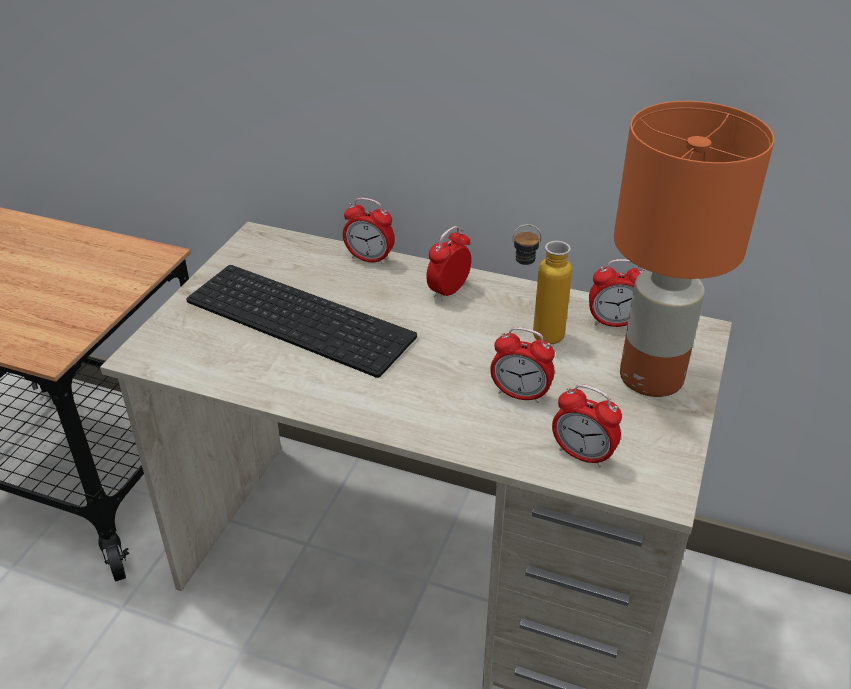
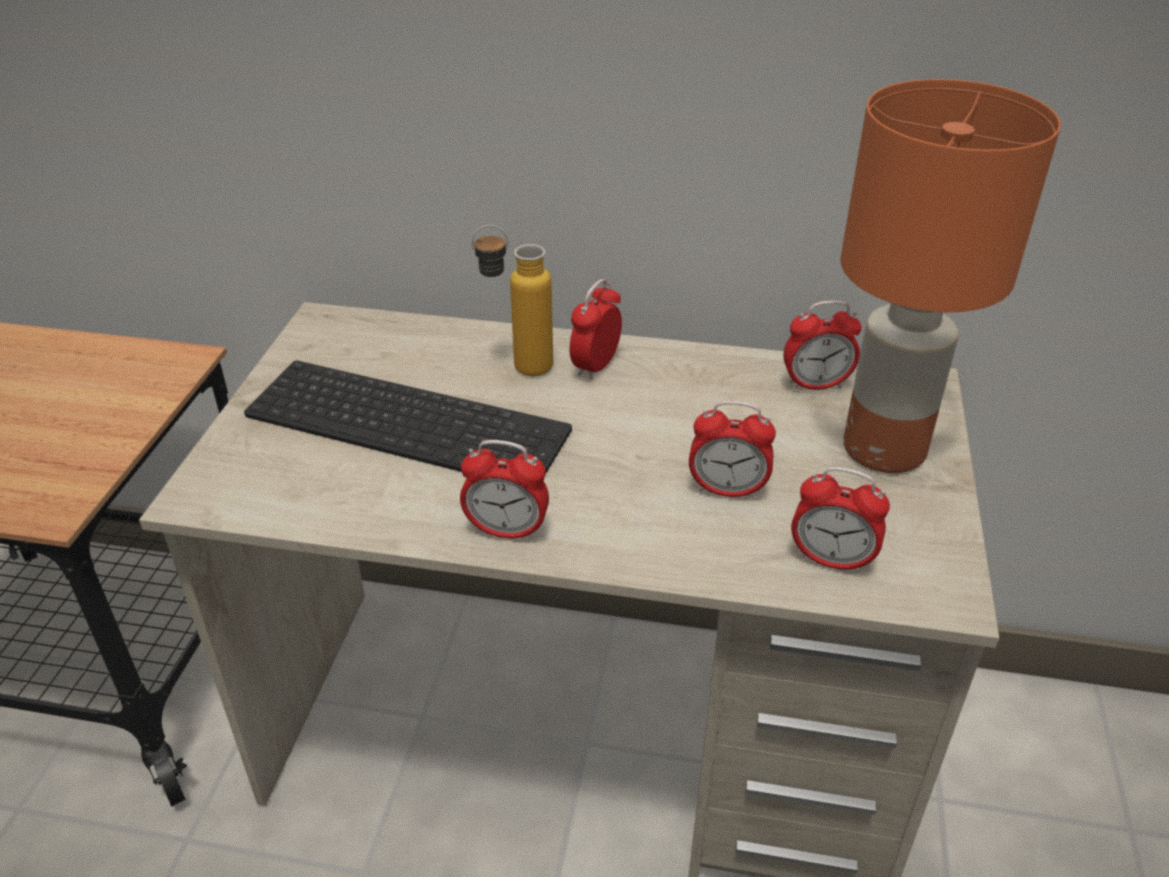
camera: 10 degrees left, 0 degrees up
(369, 259) = (481, 335): alarm clock -> alarm clock (507, 531)
(534, 335) = (722, 411): bottle -> bottle (517, 368)

